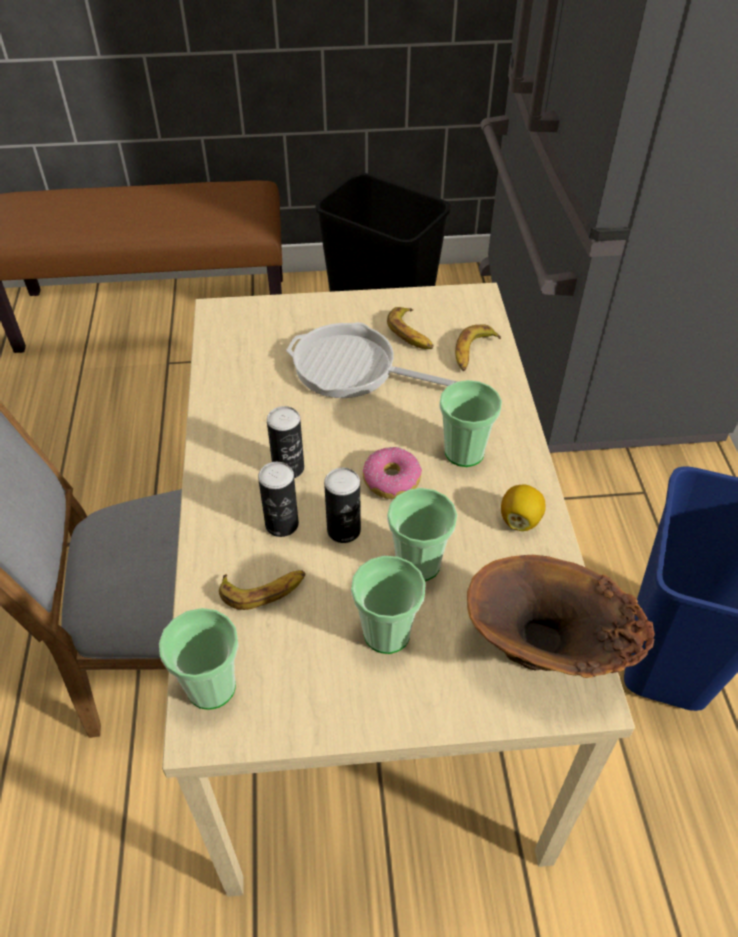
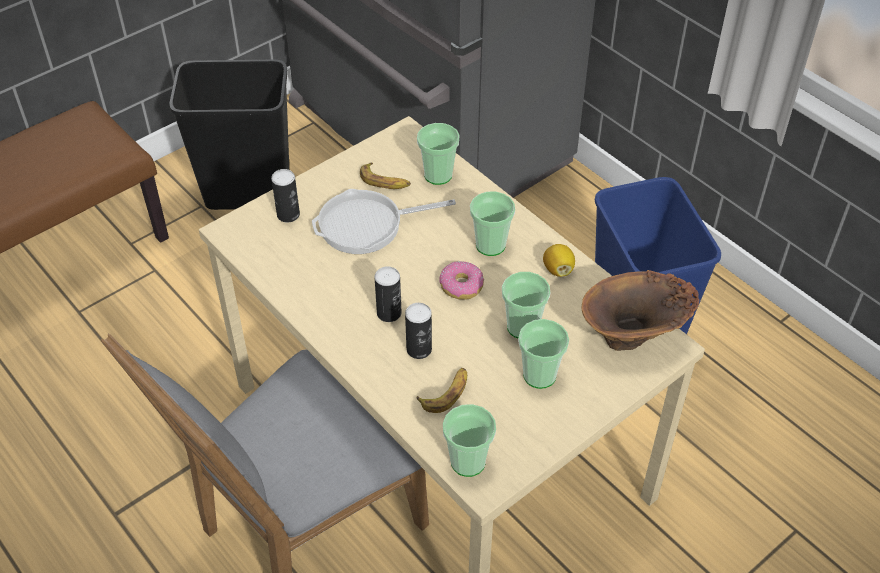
camera: 35 degrees left, 0 degrees up
(343, 530) = (460, 332): can -> can (288, 215)
(473, 353) = (438, 175): banana -> cup

